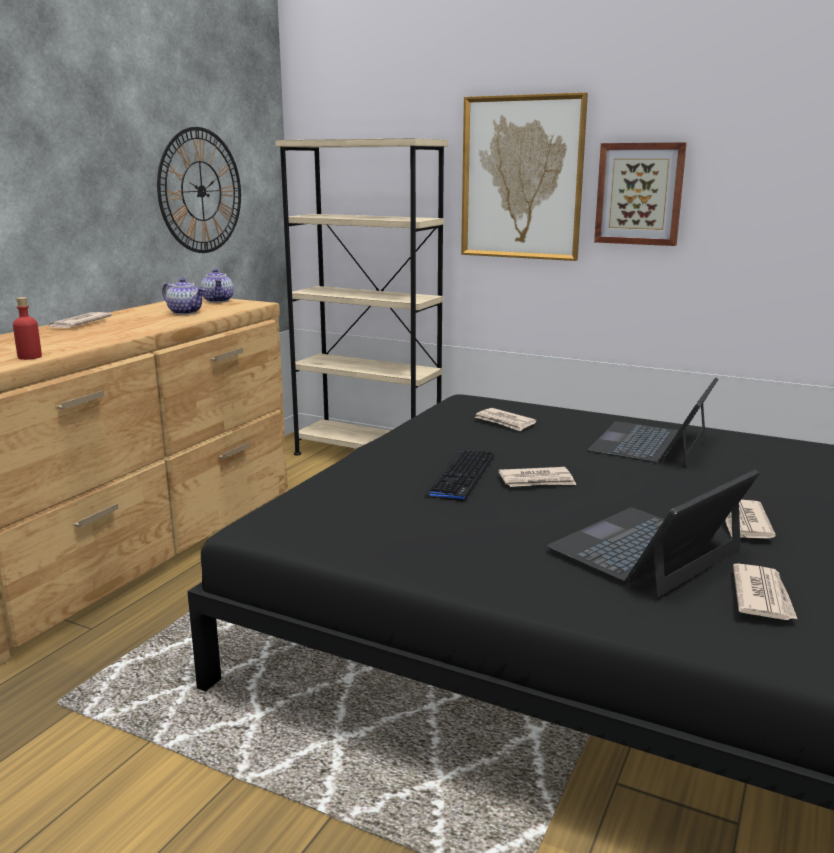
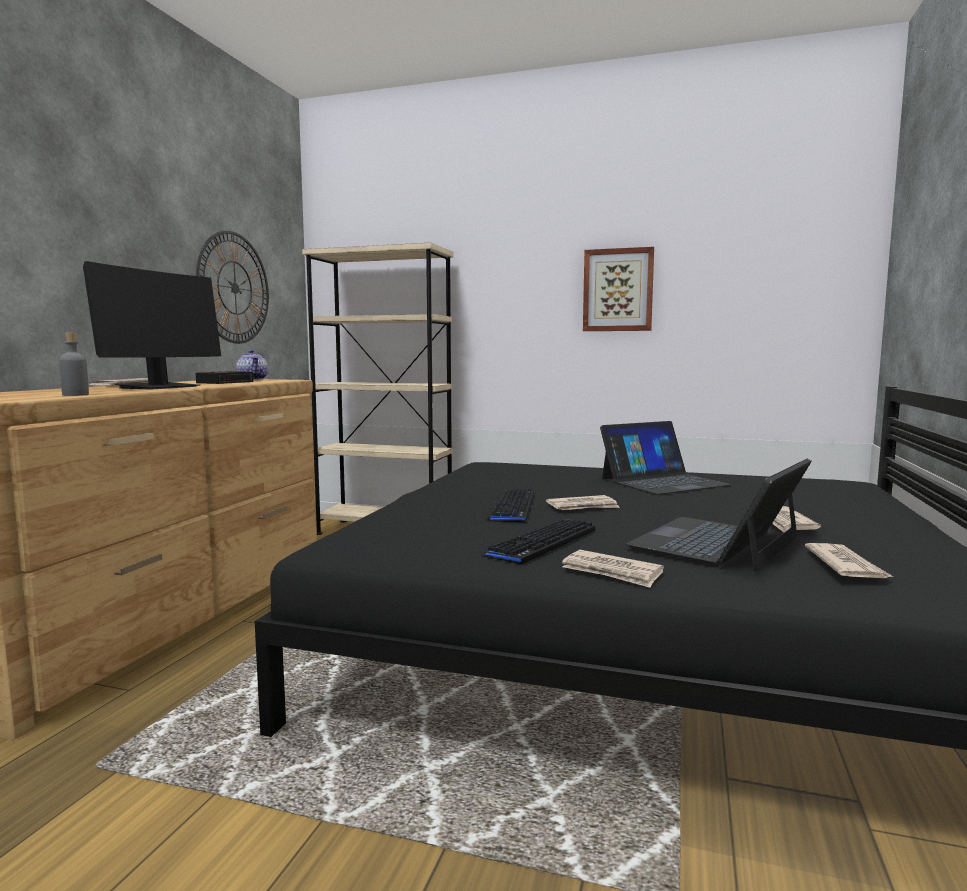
camera: 10 degrees left, 10 degrees down
(30, 357) = (75, 395): red bottle -> grey bottle
(114, 331) = (159, 387): none -> monitor
(186, 312) = (226, 382): teapot -> alarm clock
(465, 534) = (541, 542): none -> keyboard
(505, 422) = (528, 474): newspaper -> newspaper (612, 572)
(522, 178) = (518, 282): picture -> none
(651, 443) = (663, 482): laptop -> laptop turned 135 degrees counterclockwise

